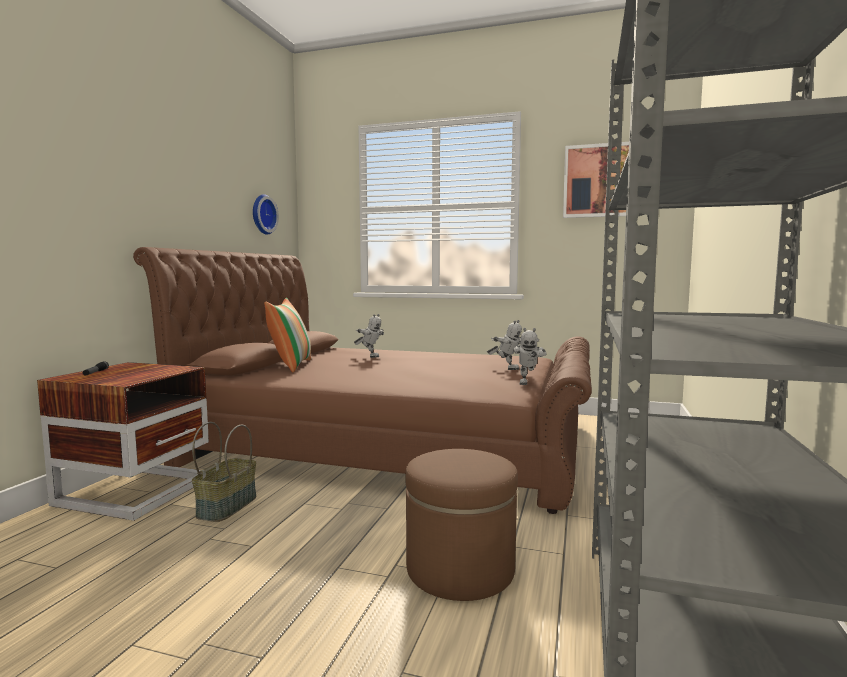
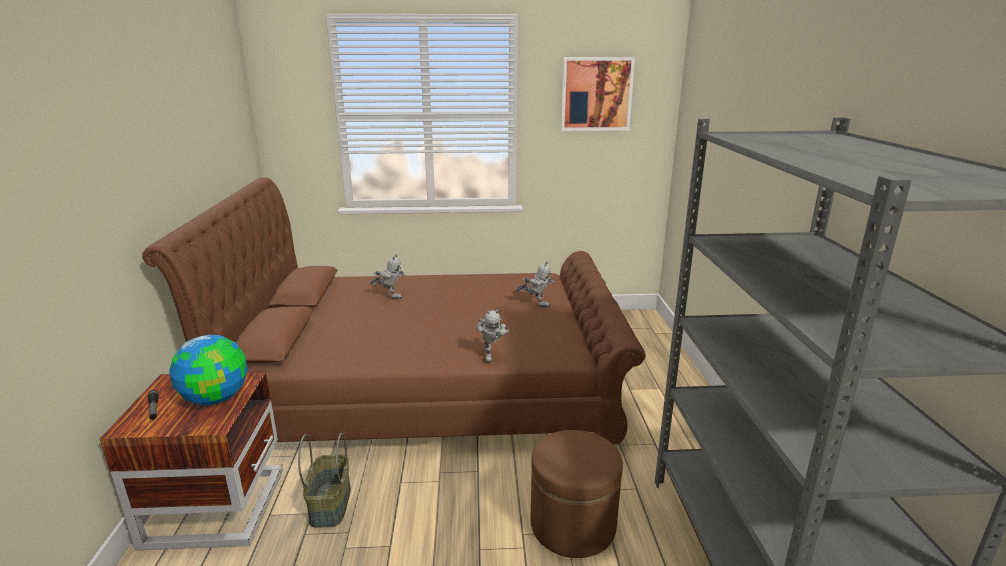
camera: 20 degrees left, 15 degrees up
(147, 373) = (216, 398): none -> globe
(262, 214) = (227, 137): wall clock -> none
(290, 365) = (321, 328): pillow -> none
(527, 383) = (571, 331): toy robot -> toy robot (491, 355)

